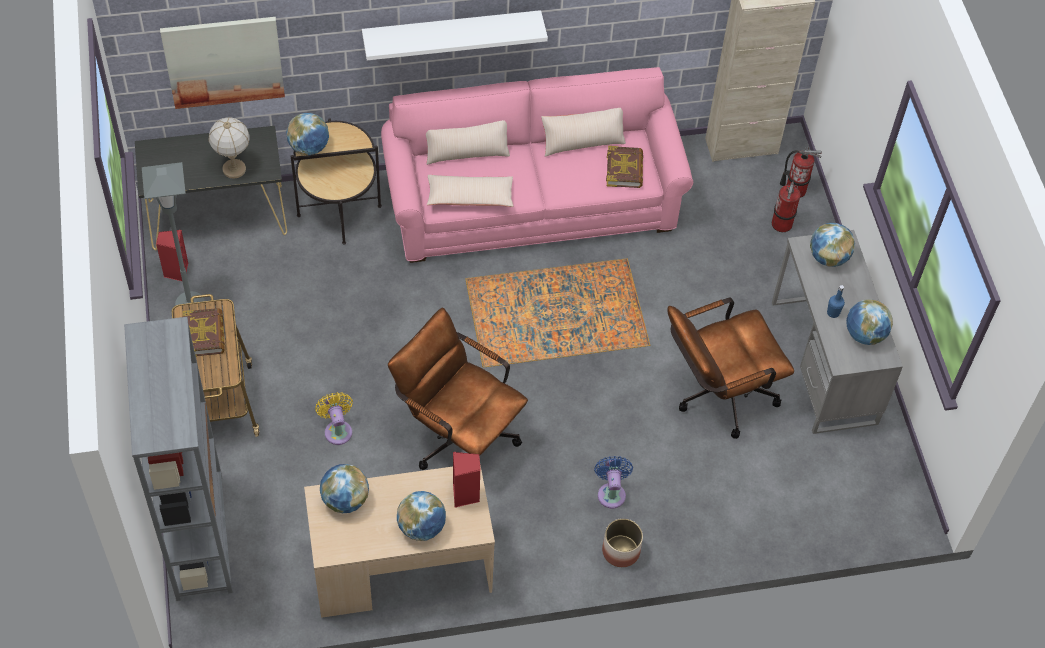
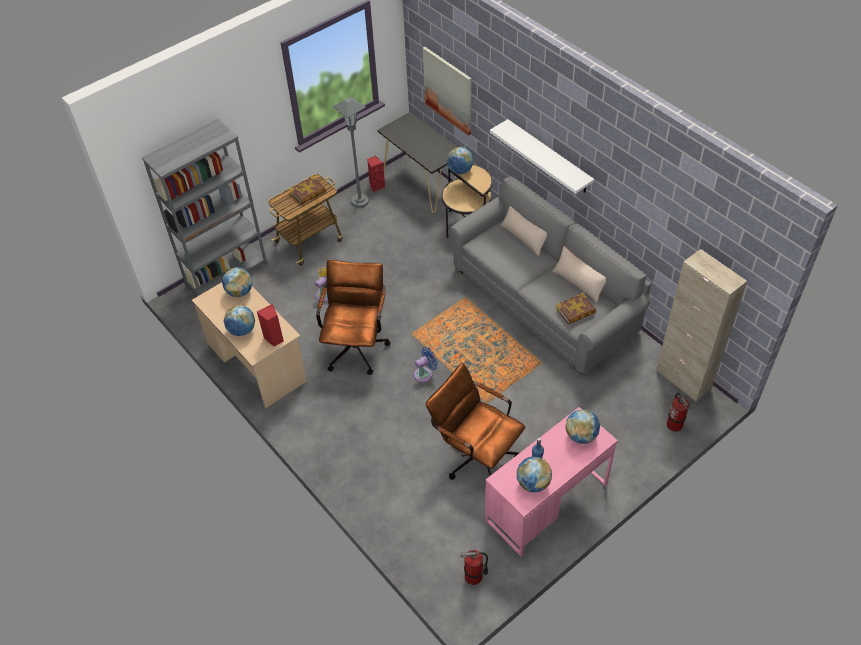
camera: 65 degrees right, 5 degrees down
(234, 169) = (422, 152): table lamp -> none
(470, 197) = (493, 254): beige pillow -> none
(532, 202) = (545, 300): pink sofa -> grey sofa
(611, 492) = (367, 433): blue fan -> blue fan (425, 374)
(621, 551) = (330, 456): planter -> none
(782, 224) = (639, 429): fire extinguisher -> fire extinguisher (473, 577)
(823, 362) = (546, 502): grey desk -> pink desk

